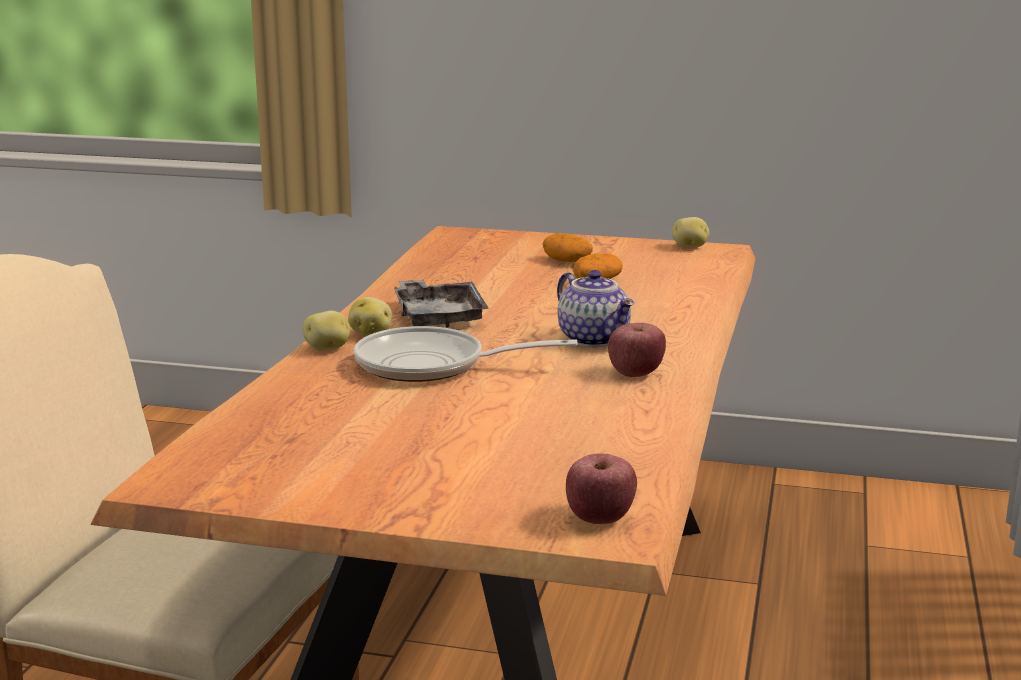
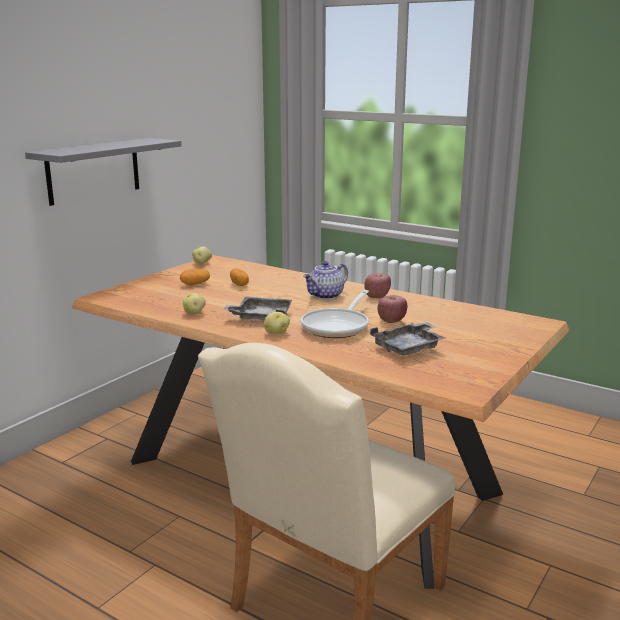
camera: 70 degrees left, 0 degrees up
(328, 348) = (291, 343): potato -> potato (194, 313)
(356, 424) = (409, 348): none -> grey tray
(595, 339) = (326, 296): teapot -> teapot turned 150 degrees clockwise
(600, 519) = (528, 322): apple -> apple (391, 321)
(607, 51) = (94, 170): none -> grey shelf

